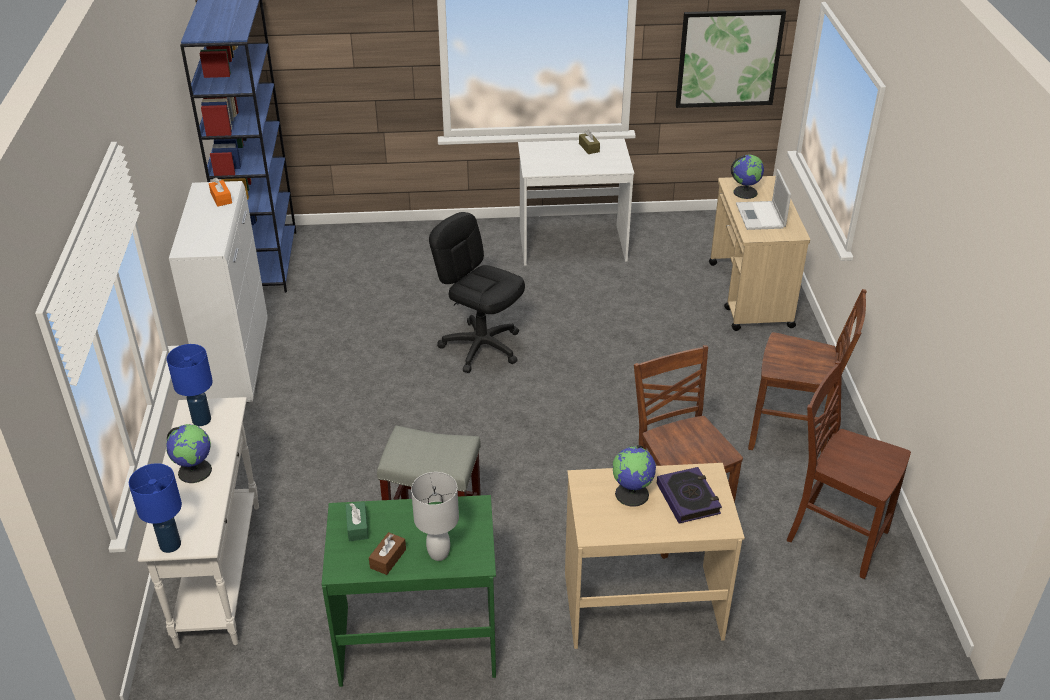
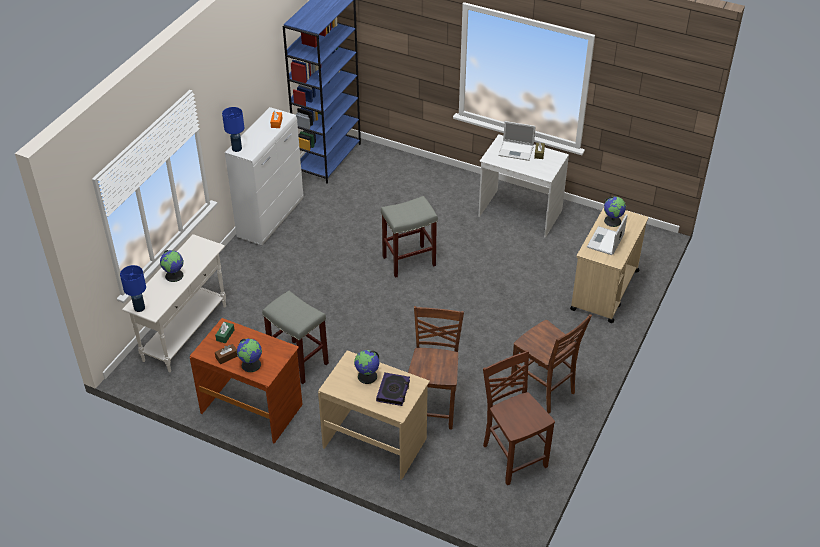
camera: 30 degrees right, 5 degrees up
(201, 419) = (195, 249): blue table lamp -> blue table lamp (237, 148)
(418, 639) = (252, 408): green desk -> brown desk
(439, 553) = (251, 364): white table lamp -> globe
(481, 347) = (409, 261): black office chair -> grey stool
(558, 152) = (516, 151): none -> laptop
(728, 58) = (652, 123): picture -> none

